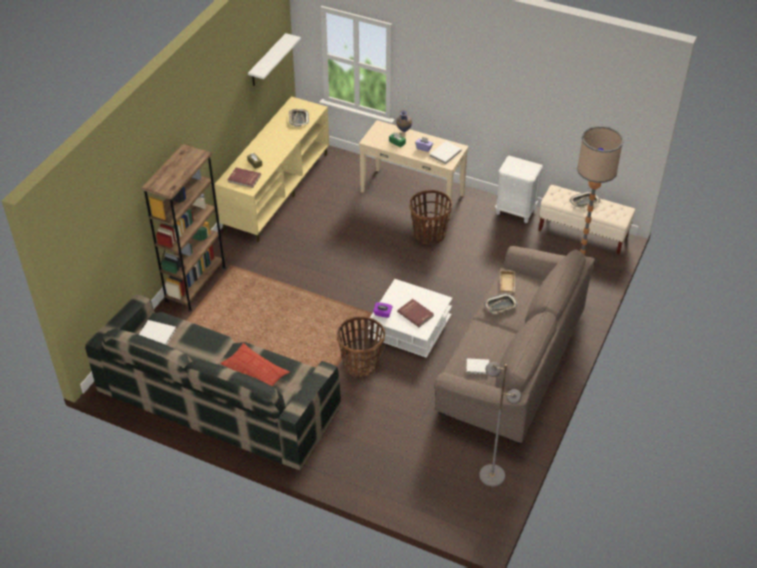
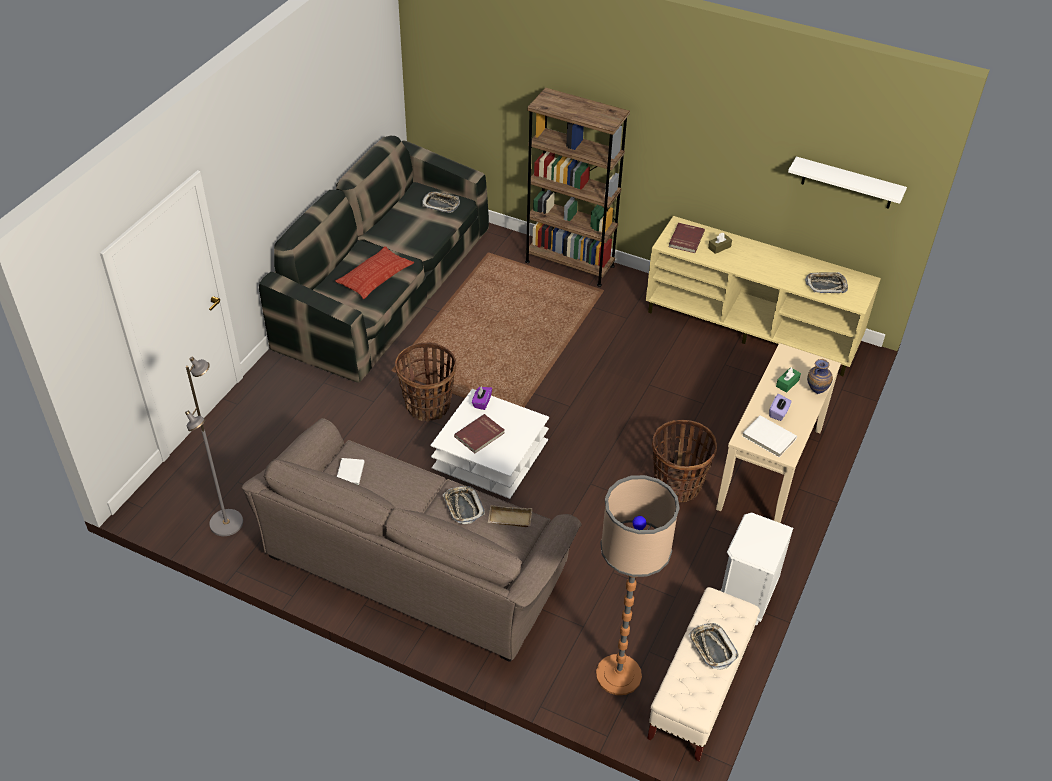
camera: 90 degrees right, 0 degrees up
(157, 333) = (441, 204): white book -> tray

